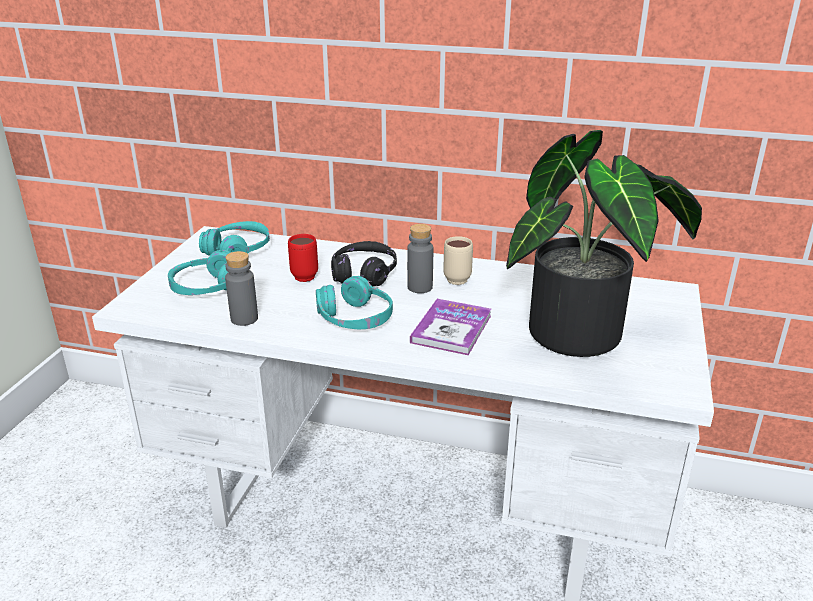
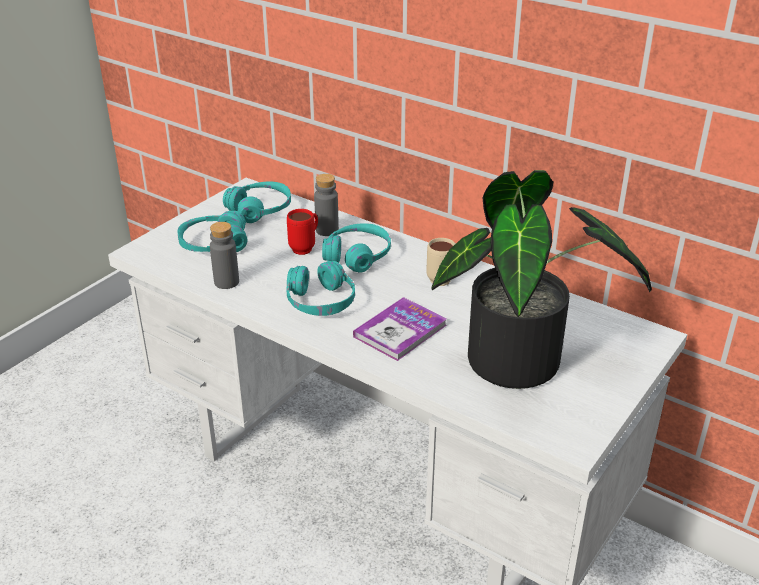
camera: 20 degrees right, 5 degrees up
(364, 274) = (357, 256): black headphones -> turquoise headphones
(420, 287) = (400, 281): grey bottle -> grey bottle (327, 230)

